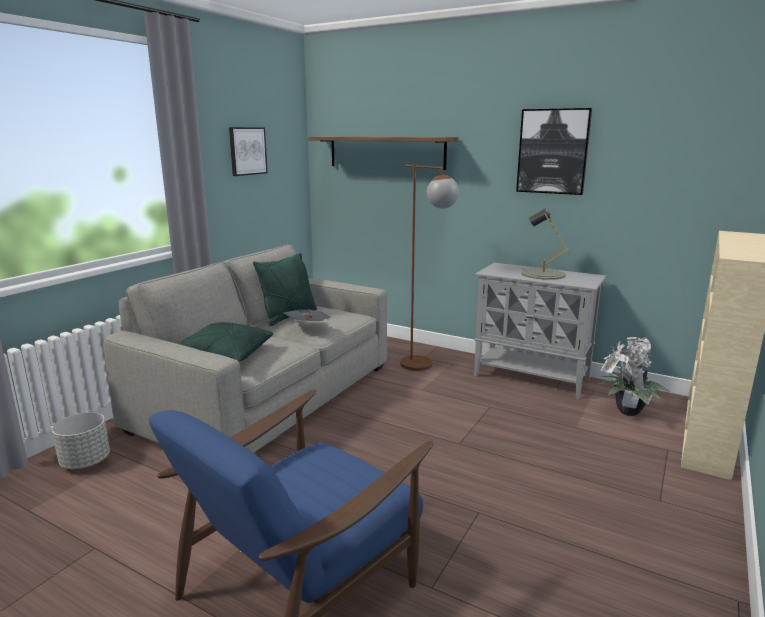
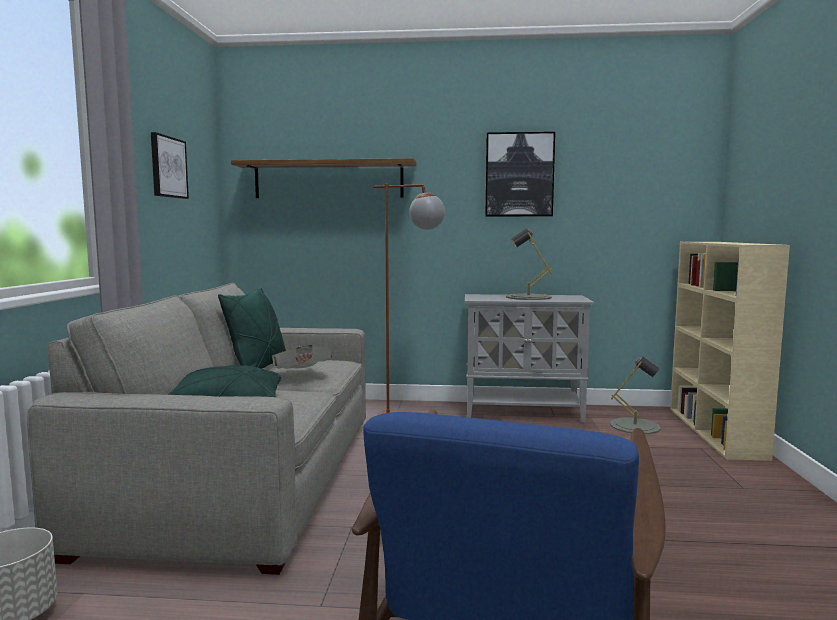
camera: 25 degrees left, 10 degrees down
(626, 412) = (635, 426): potted plant -> grey table lamp

